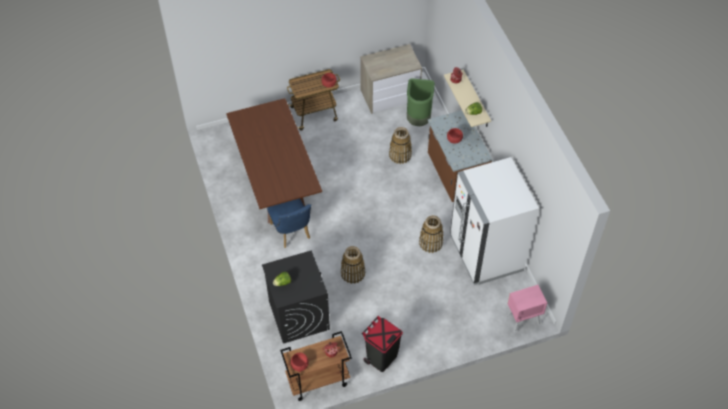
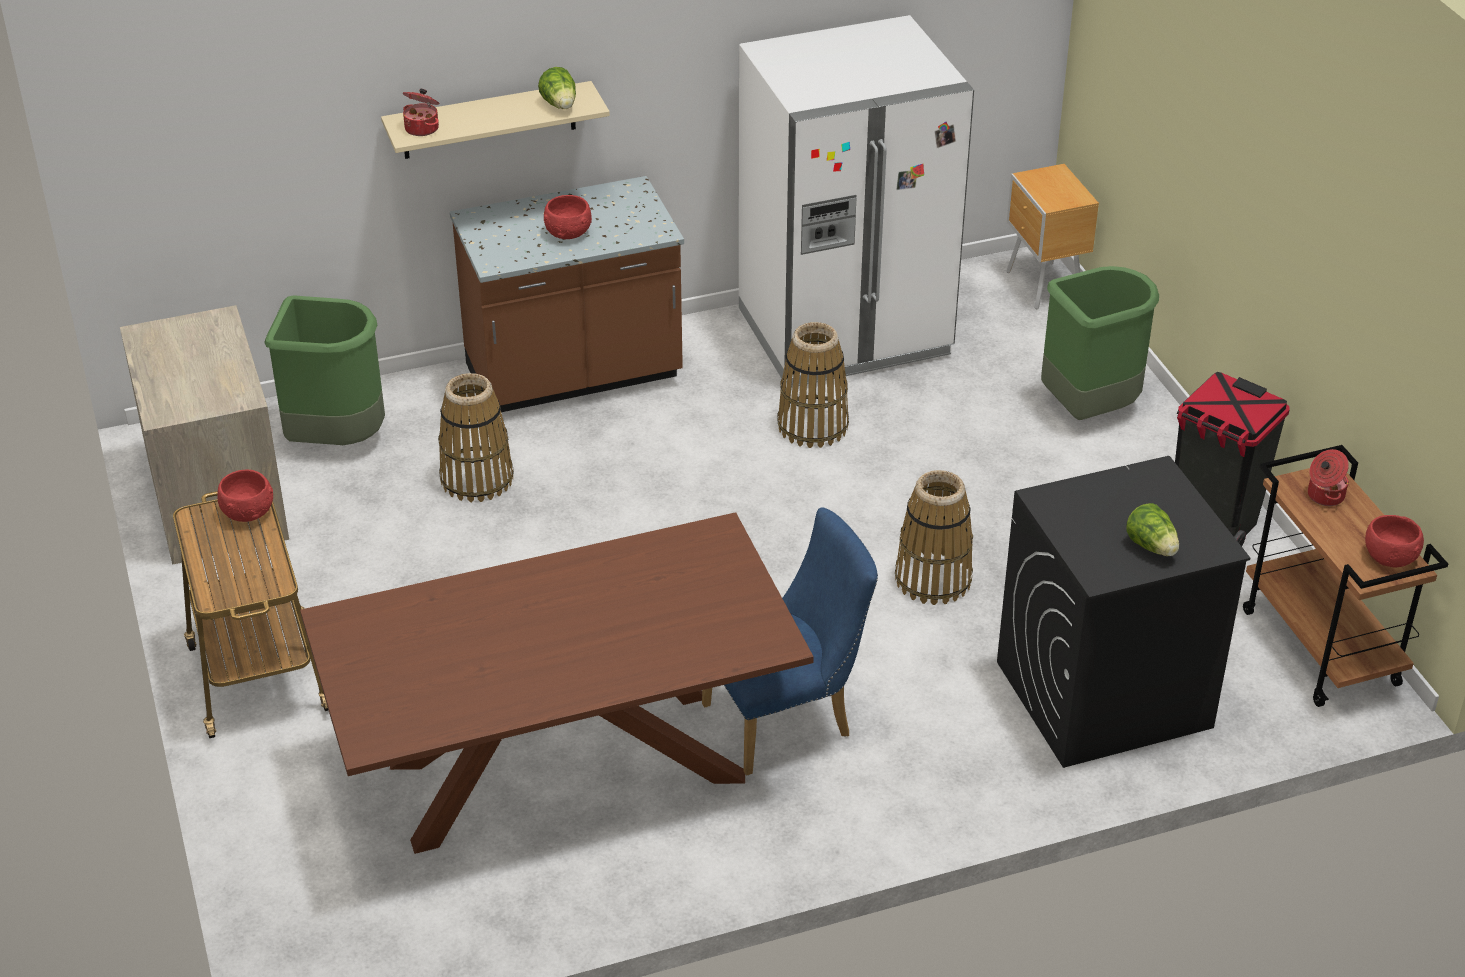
camera: 90 degrees left, 15 degrees down
(445, 327) = (1089, 408): none -> green trash can
(521, 319) = (1043, 287): pink nightstand -> brown nightstand

